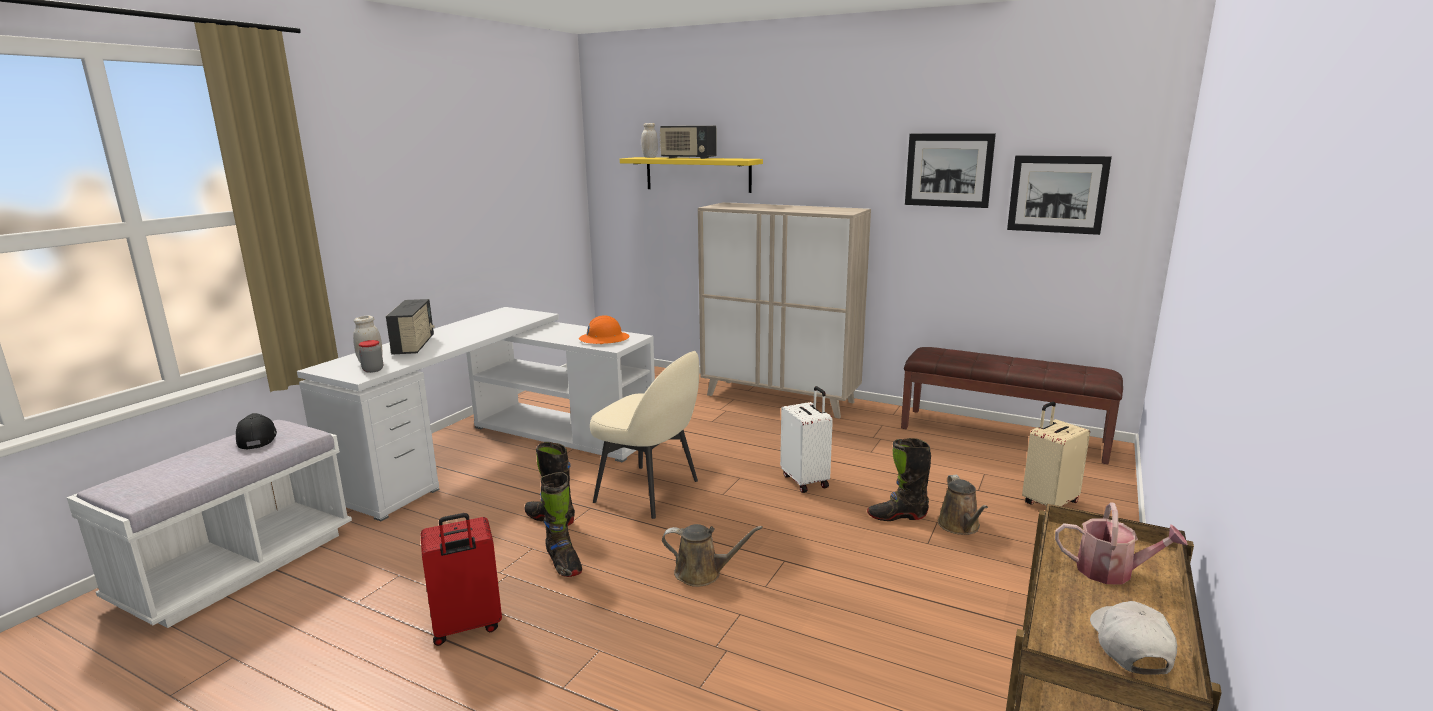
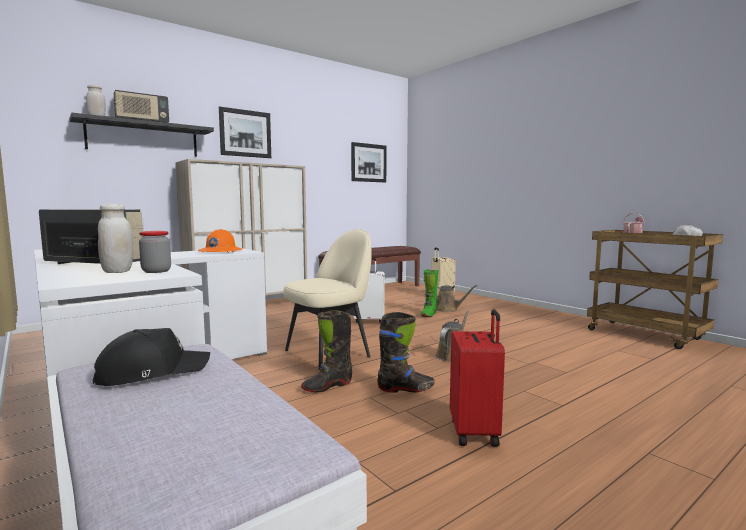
camera: 65 degrees left, 10 degrees down
(256, 439) = (152, 372): black cap -> black cap turned 150 degrees clockwise
(697, 174) = (143, 139): yellow shelf -> black shelf
(897, 516) = (428, 315): black boot -> green boot
(948, 170) = (322, 147): picture -> picture (245, 133)

